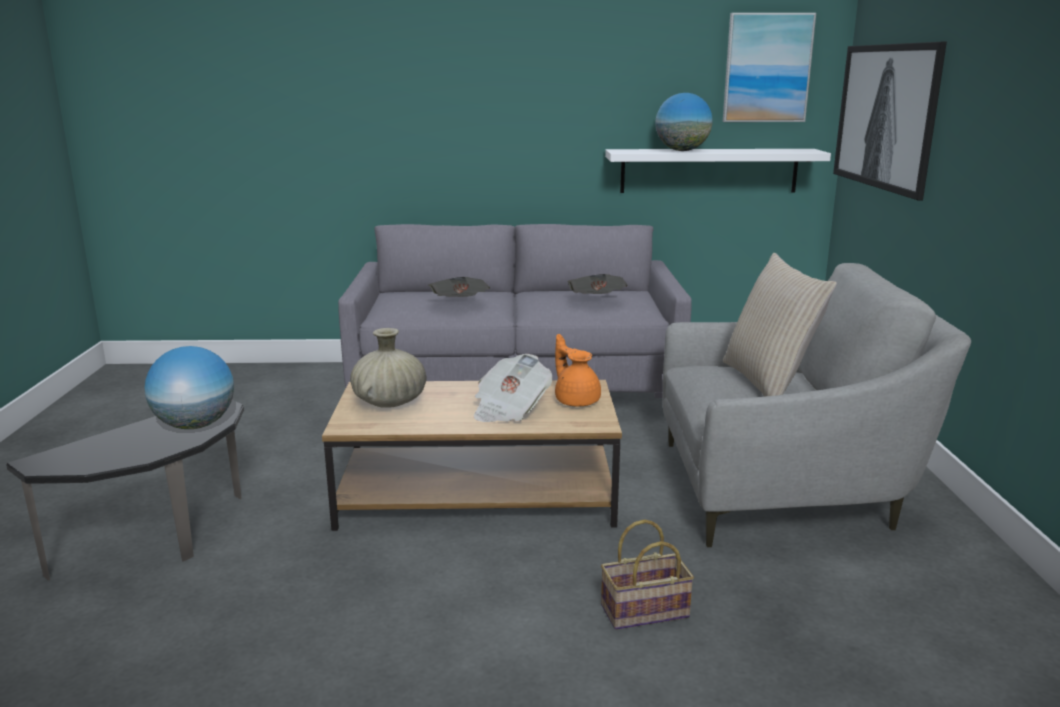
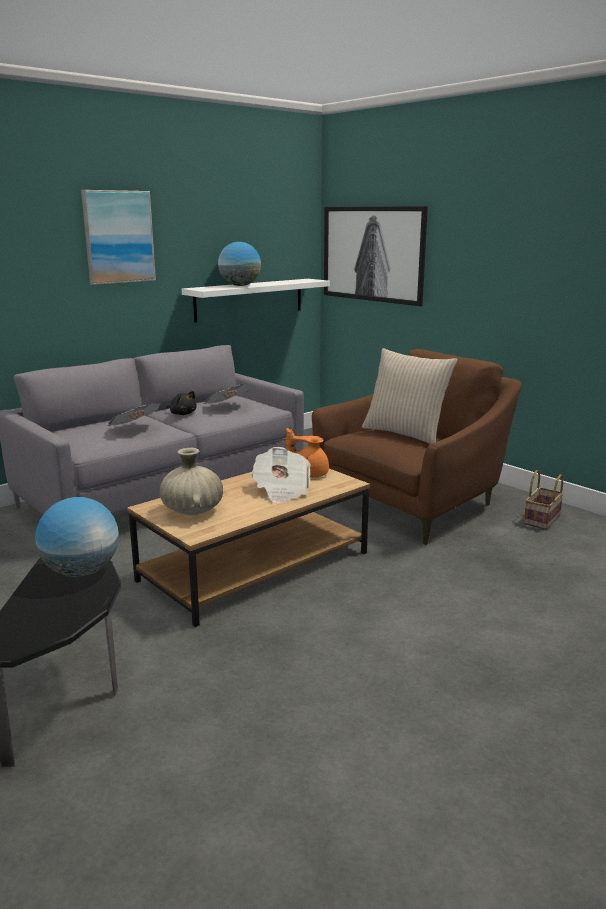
camera: 40 degrees left, 0 degrees up
(537, 299) = (182, 414): none -> black plush toy
(643, 612) = (449, 589): basket -> basket (542, 520)
(767, 68) = (277, 222): picture -> picture (118, 237)
(784, 490) = (415, 502): grey armchair -> brown armchair

